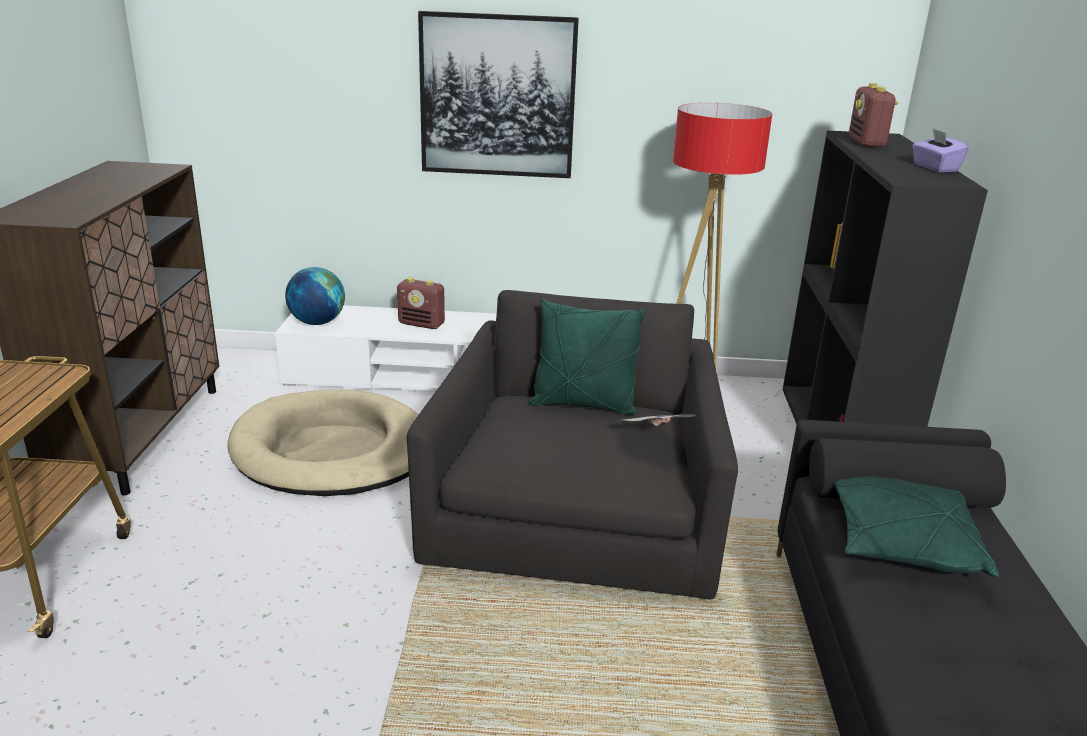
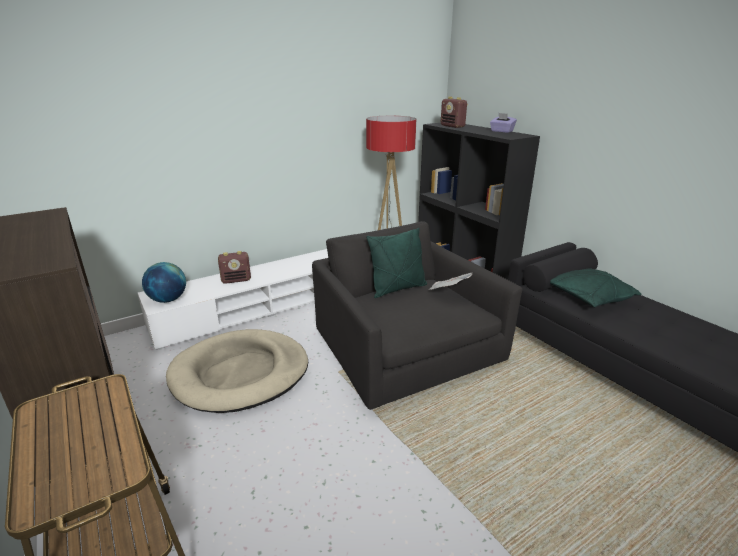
camera: 35 degrees left, 0 degrees up
(497, 96) = (254, 128): picture -> none

